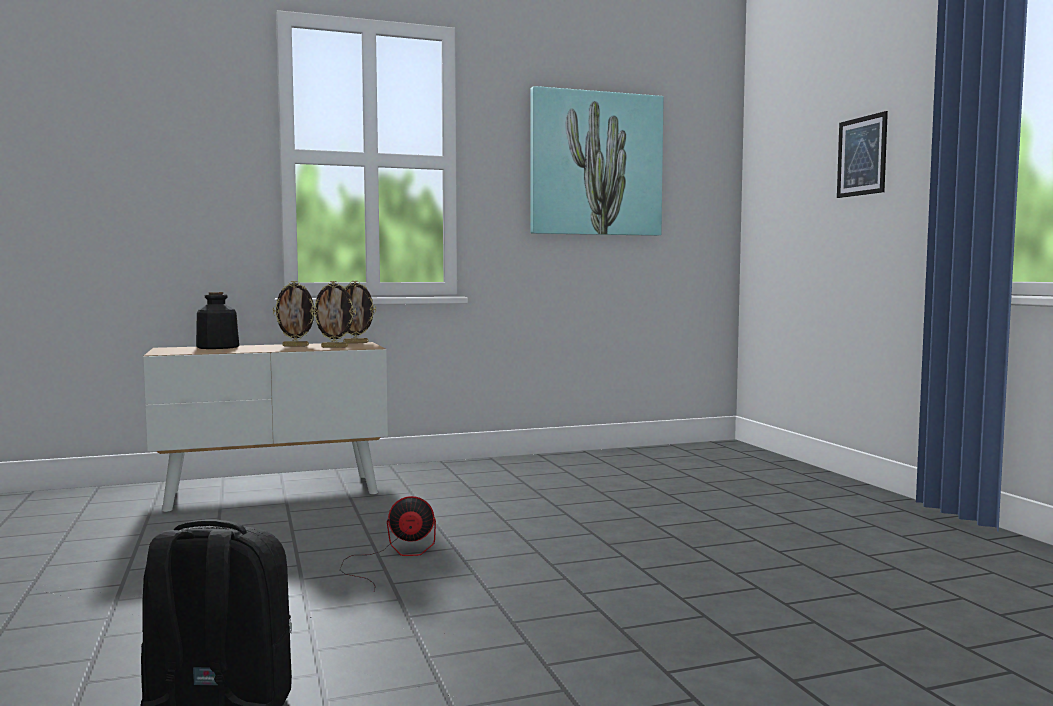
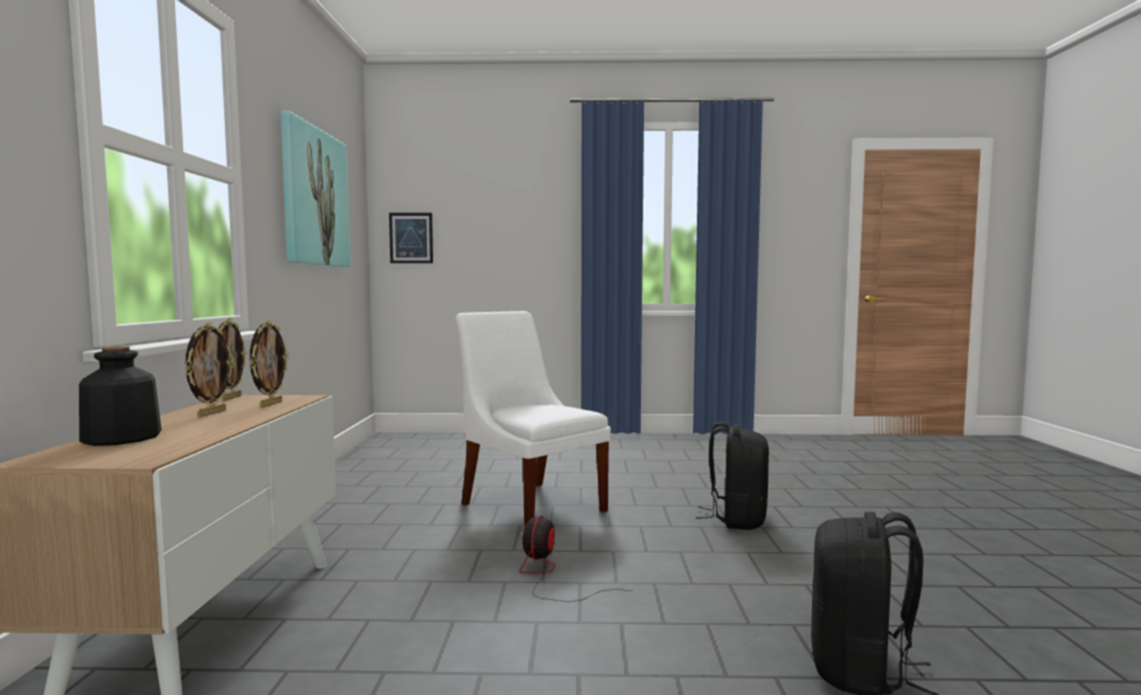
camera: 70 degrees left, 0 degrees up
(578, 525) = (530, 505): none -> white chair
(656, 629) = (736, 519): none -> black backpack
(861, 156) = (508, 222): picture -> picture (411, 238)

